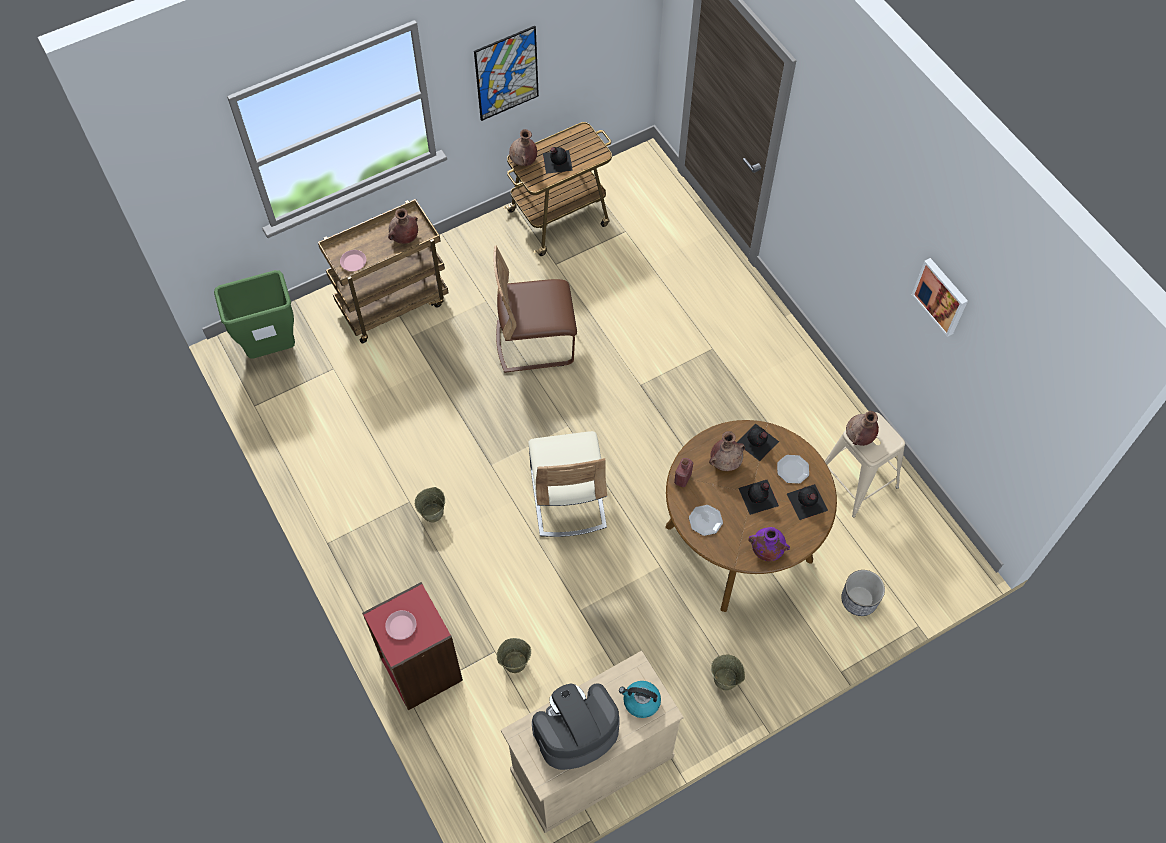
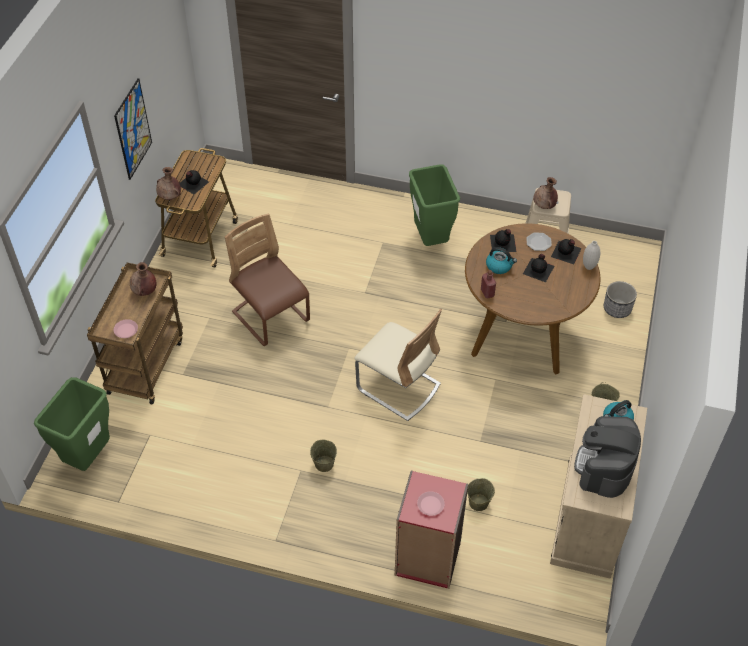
camera: 45 degrees left, 10 degrees down
(535, 342) = (271, 317): brown chair -> brown chair turned 105 degrees clockwise
(705, 520) = (526, 304): plate -> none
(725, 462) = (499, 266): brown vase -> kettle
(760, 380) = (430, 239): none -> green trash can
(766, 550) = (576, 293): purple vase -> none
(811, 535) = (589, 267): none -> white vase
(941, 296) = (551, 67): picture -> none

